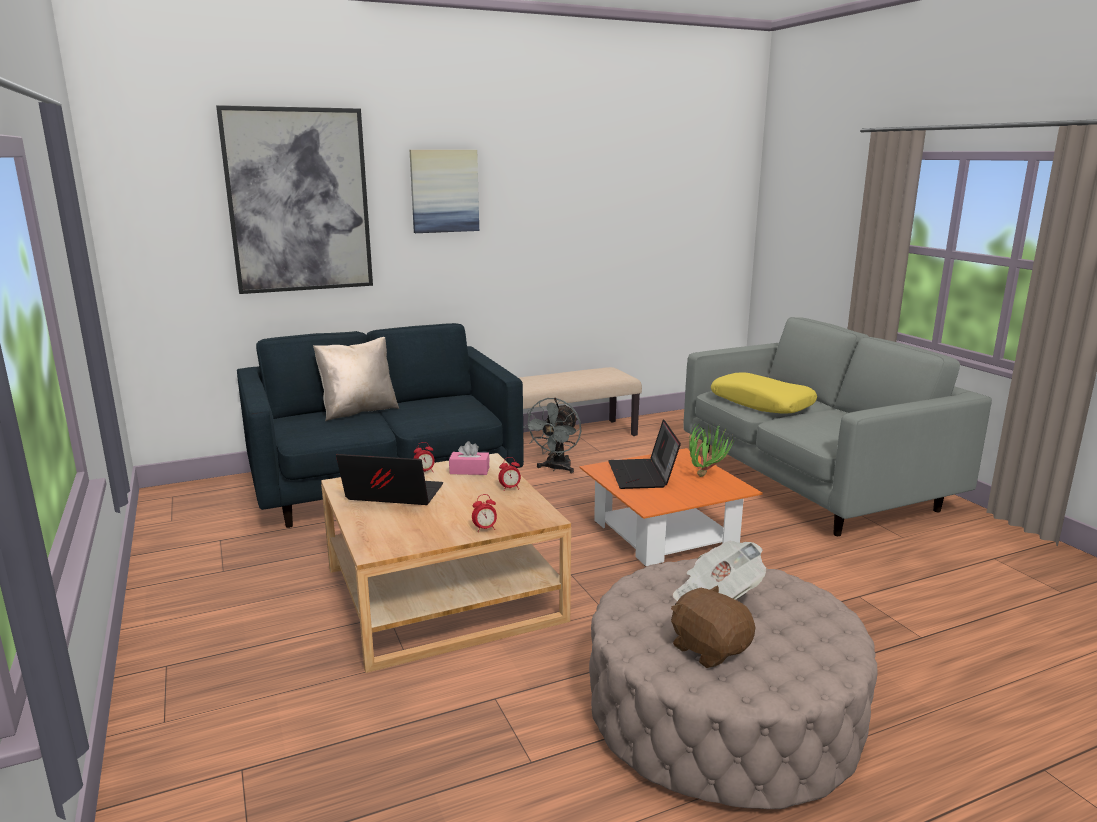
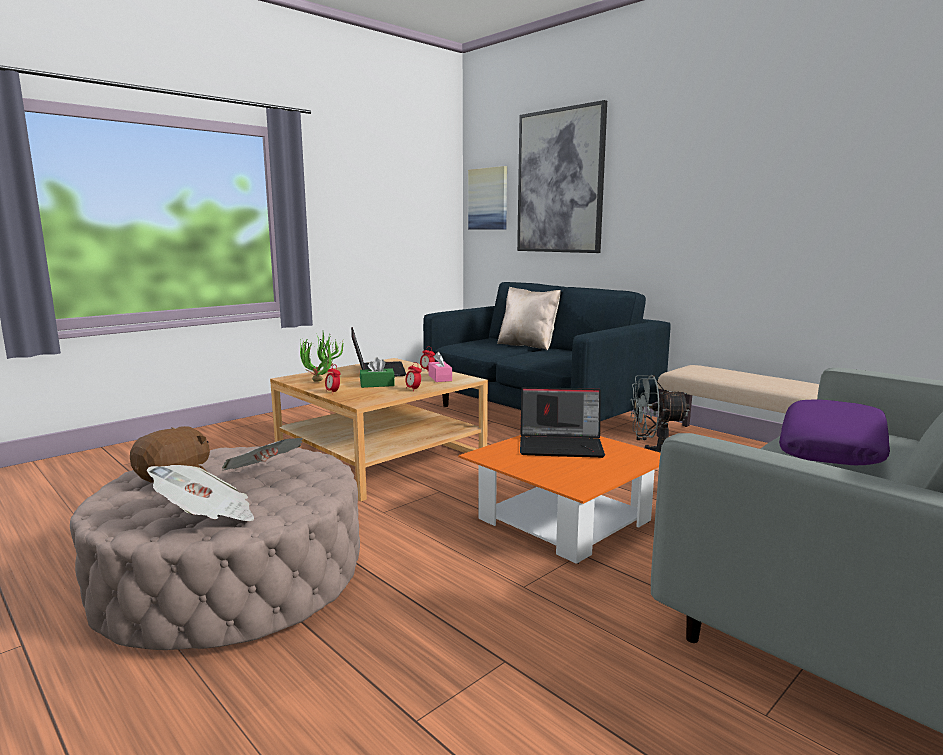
camera: 70 degrees right, 5 degrees down
(444, 191) = (668, 167): picture -> picture (488, 199)
(469, 503) = (377, 384): none -> green tissue box
(643, 475) = (562, 446): laptop -> laptop turned 150 degrees counterclockwise
(706, 475) = (601, 470): potted plant -> potted plant (321, 382)
(762, 403) = (833, 448): yellow pillow -> purple pillow
(818, 626) = (207, 517): none -> newspaper

